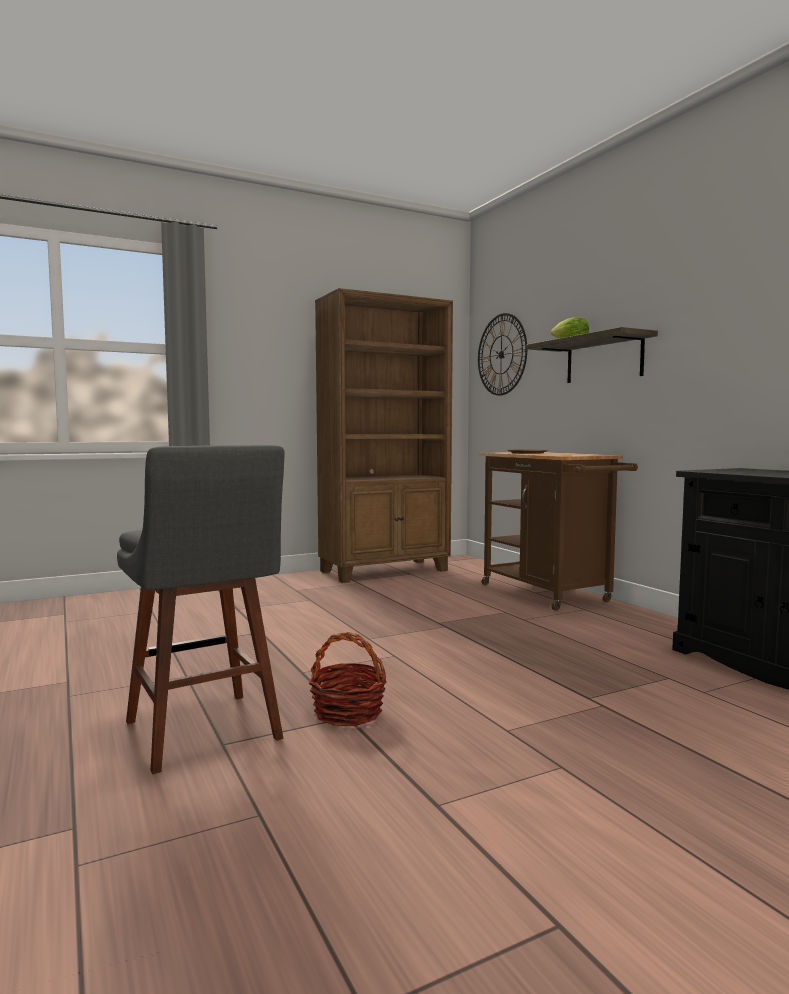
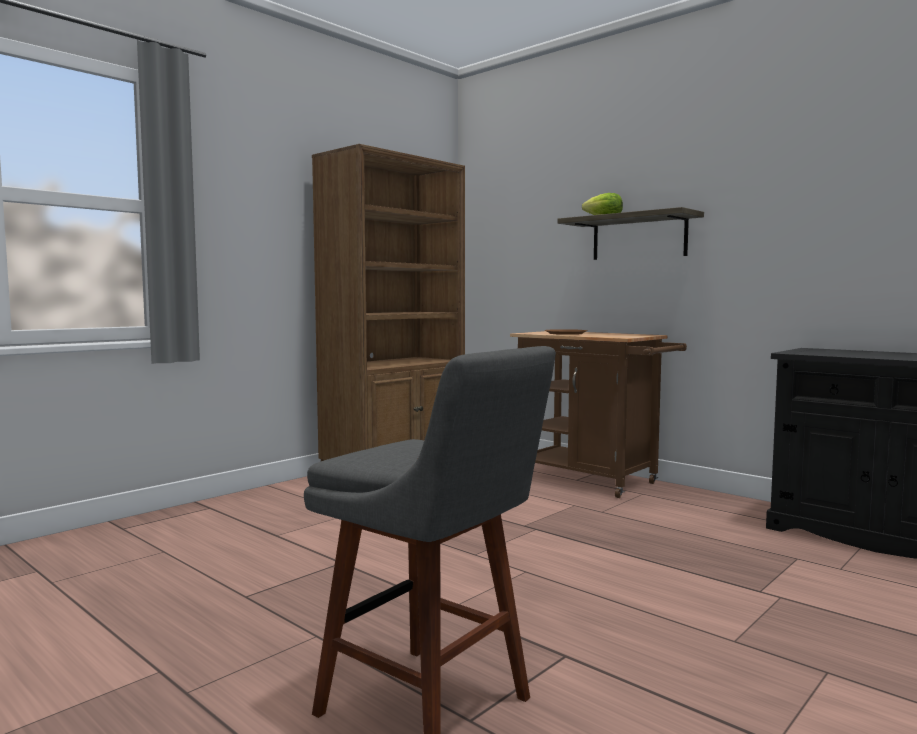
camera: 20 degrees left, 0 degrees up
(348, 712) = (560, 649): basket -> none
(501, 354) = (504, 226): wall clock -> none

